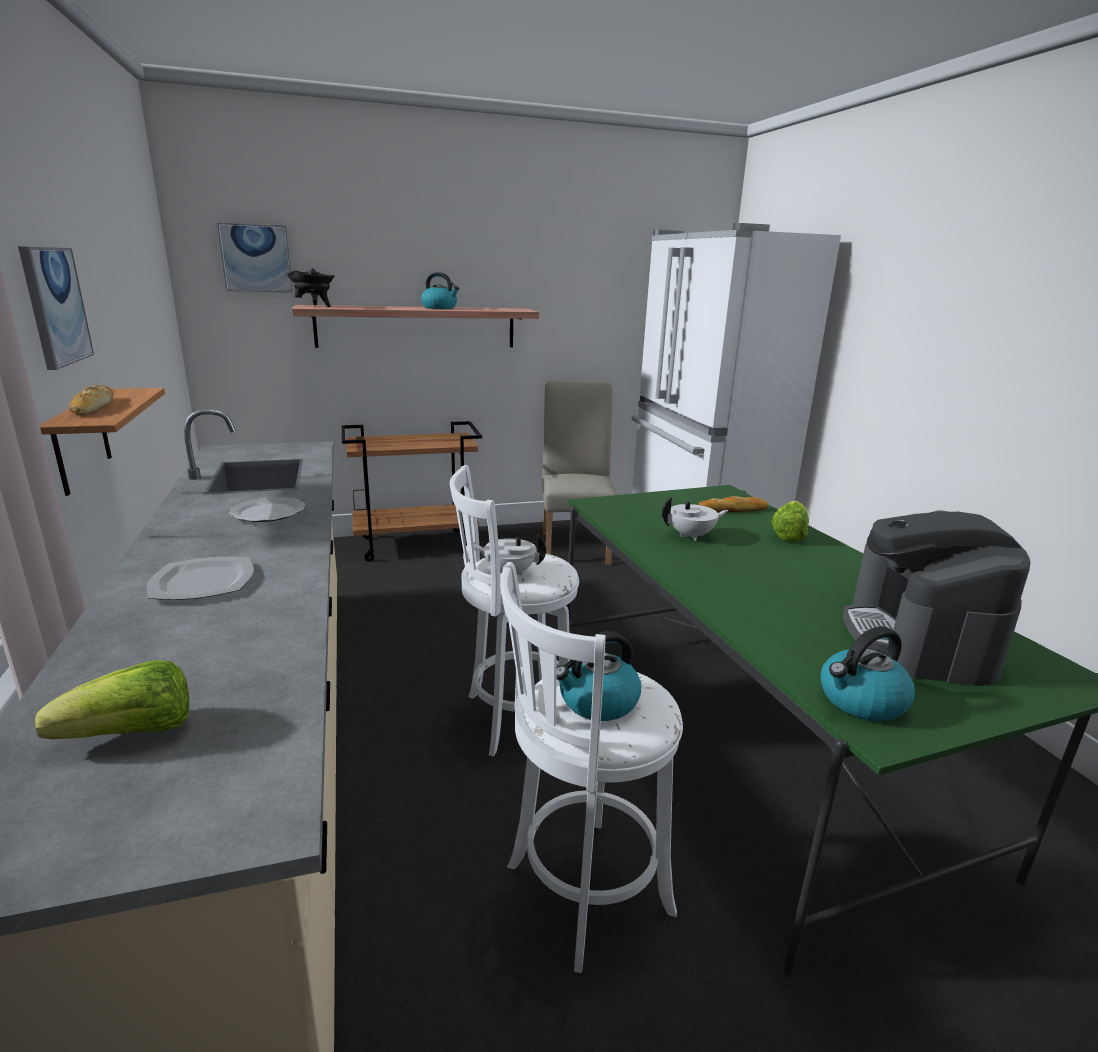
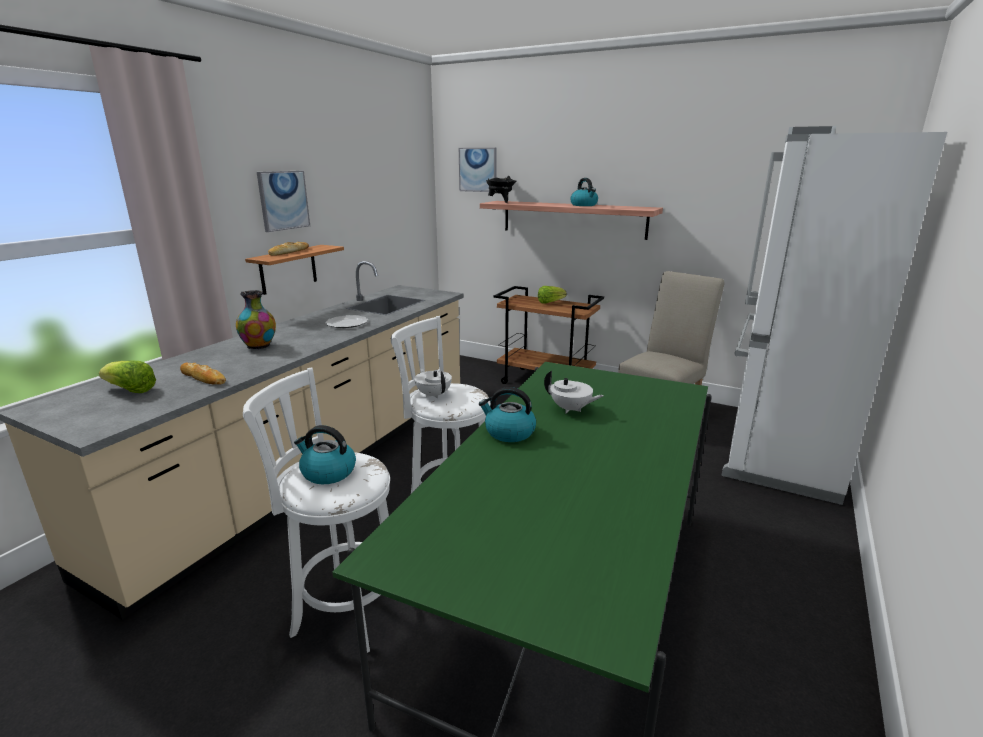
camera: 45 degrees right, 0 degrees up
(204, 581) = (259, 346): plate -> vase
(733, 510) = (656, 404): bread -> bread (203, 377)
(789, 535) = (655, 436): lettuce -> lettuce (550, 302)
(861, 701) = (413, 541): kettle -> kettle (509, 432)
(918, 639) = (558, 539): coffee machine -> none

